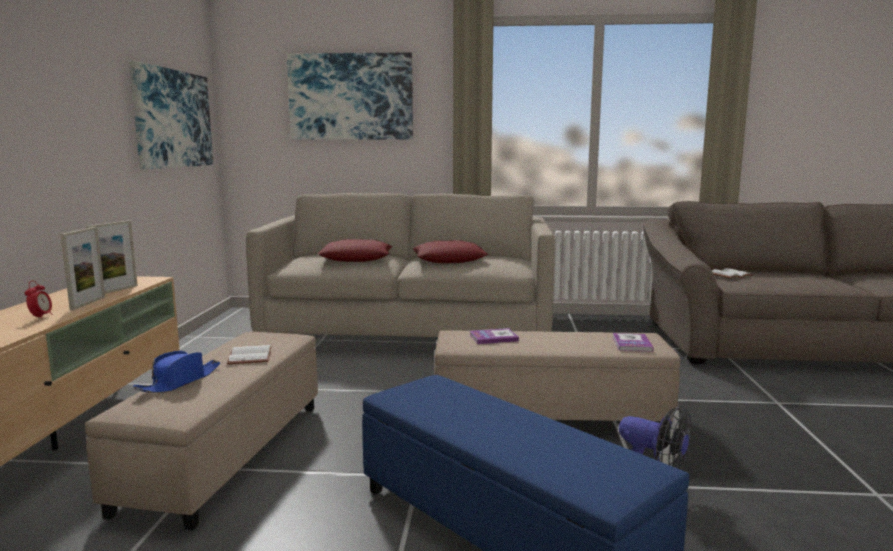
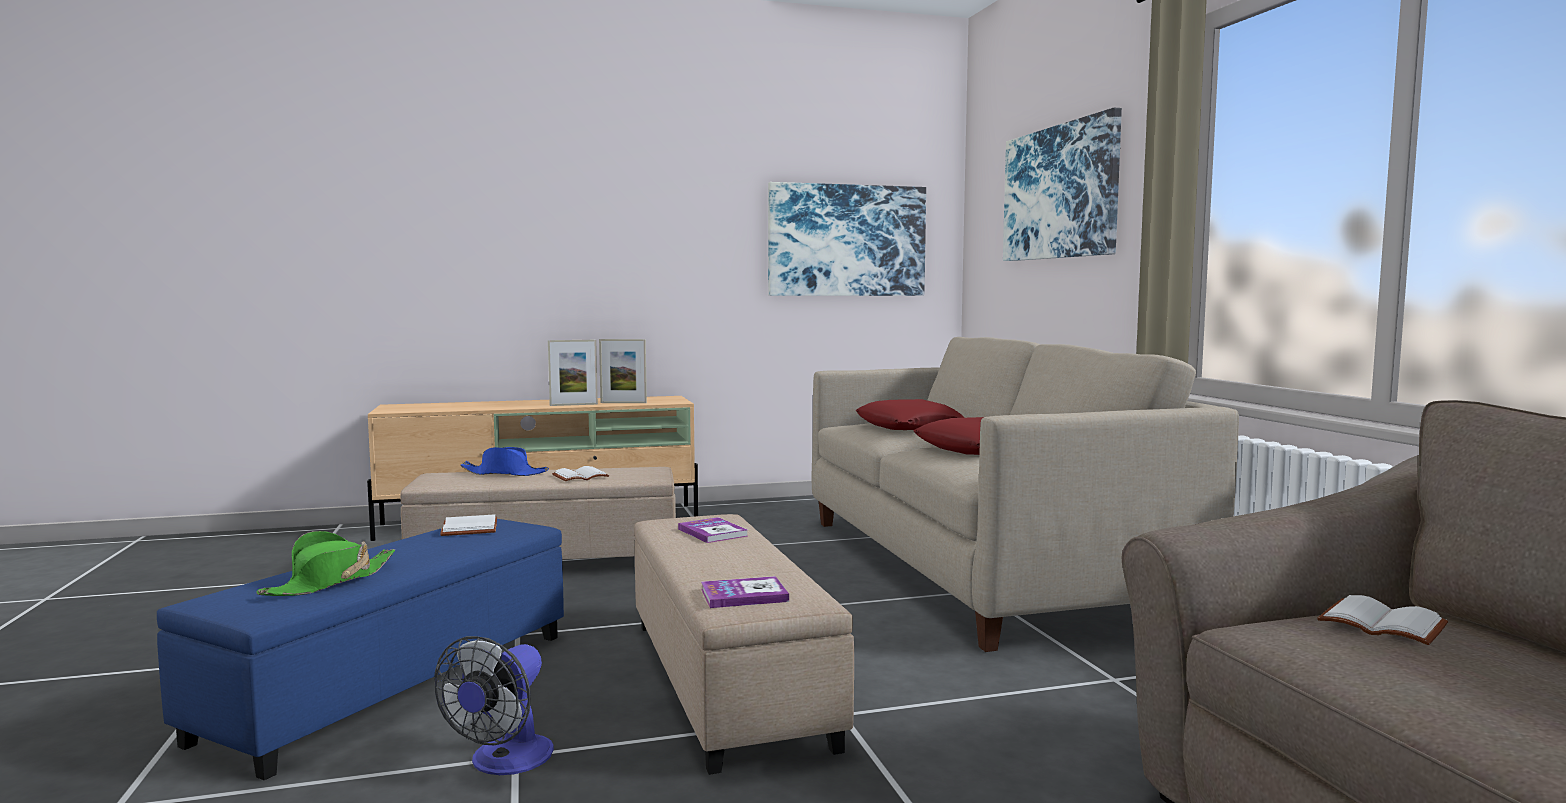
camera: 70 degrees right, 5 degrees down
(41, 317) = (524, 405): alarm clock -> none
(418, 399) = (468, 528): none -> white book
(567, 446) = (330, 582): none -> green hat

